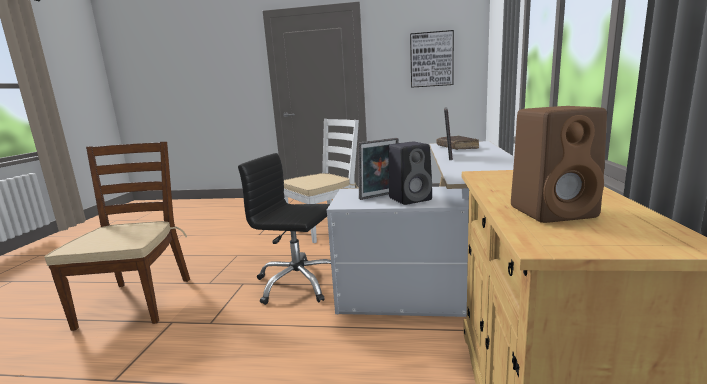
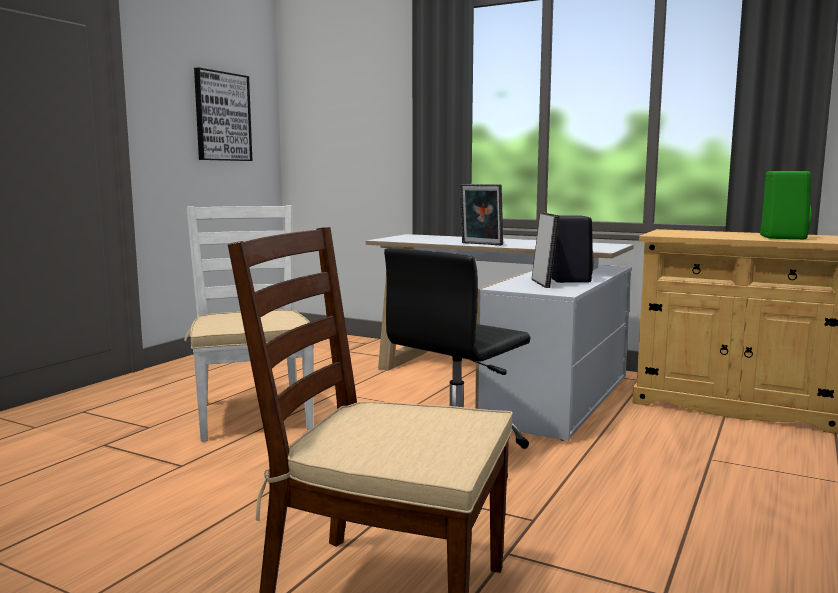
camera: 70 degrees left, 5 degrees down
(456, 147) = (426, 239): brown book -> none
(554, 212) = (781, 237): brown speaker -> green speaker

